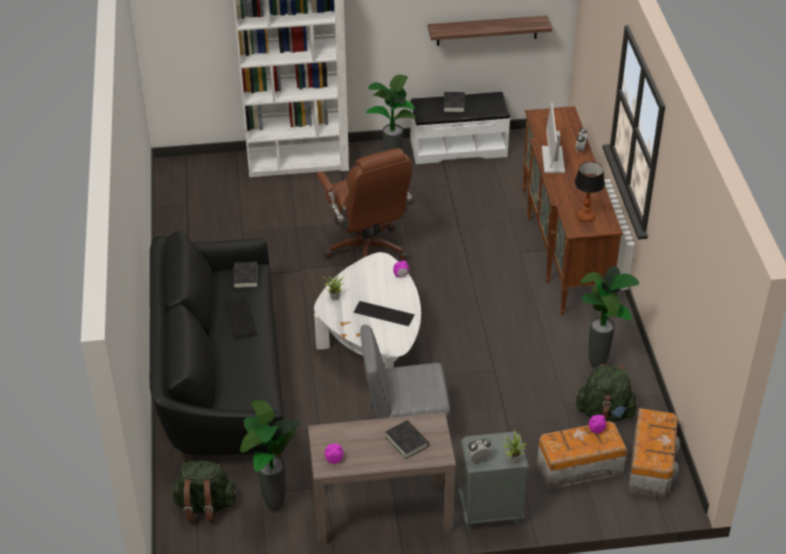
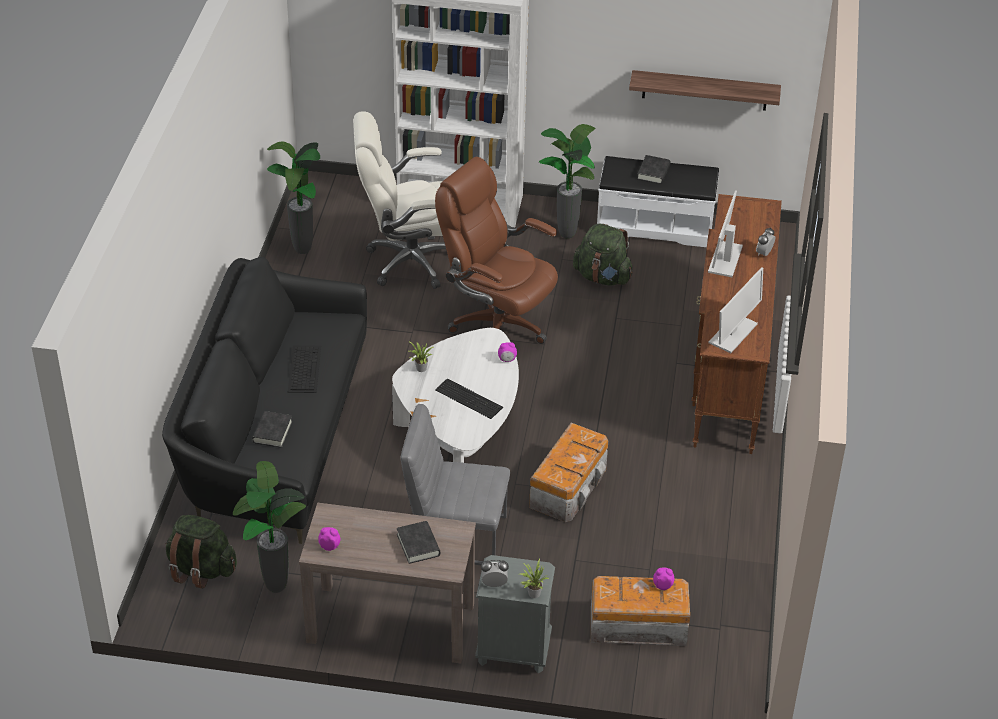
camera: 15 degrees right, 0 degrees up
(245, 277) = (329, 325): black book -> black book (272, 432)
(275, 214) = (409, 262): none -> white office chair
(367, 251) = (497, 325): brown office chair -> brown office chair turned 135 degrees clockwise
(585, 217) = (733, 334): table lamp -> monitor
(598, 366) = (711, 515): potted plant -> potted plant (303, 252)
(605, 412) = (696, 570): green backpack -> green backpack (602, 277)
(651, 464) = (724, 642): storage box -> storage box (569, 486)

